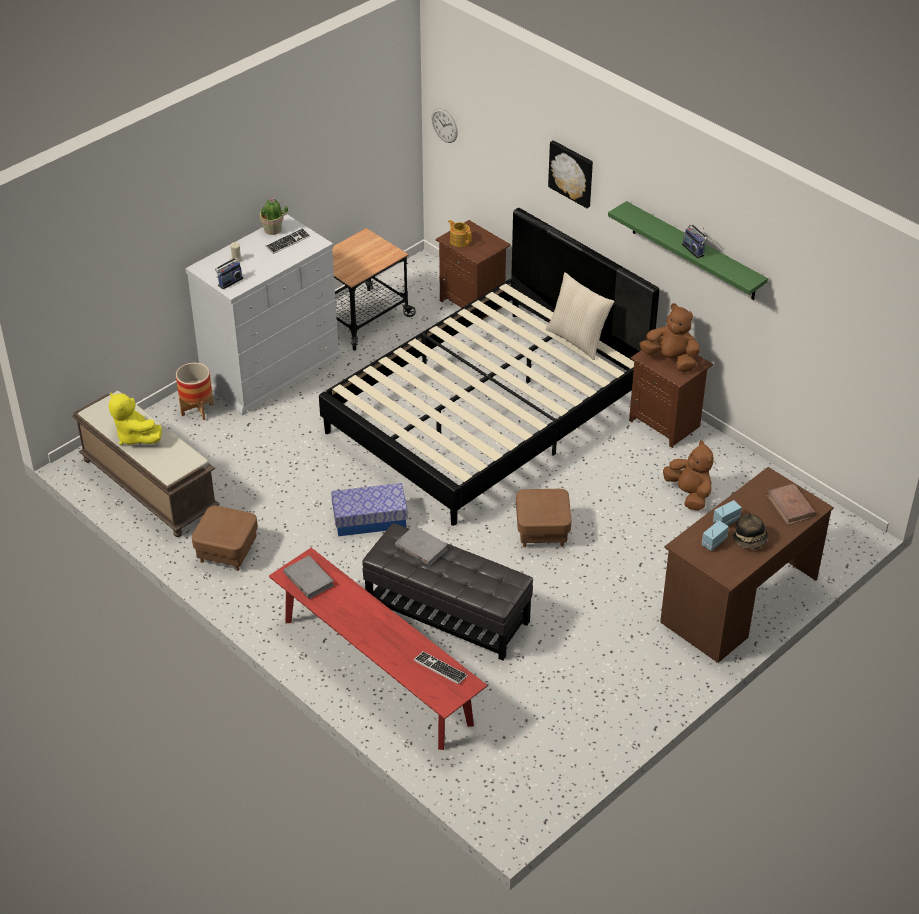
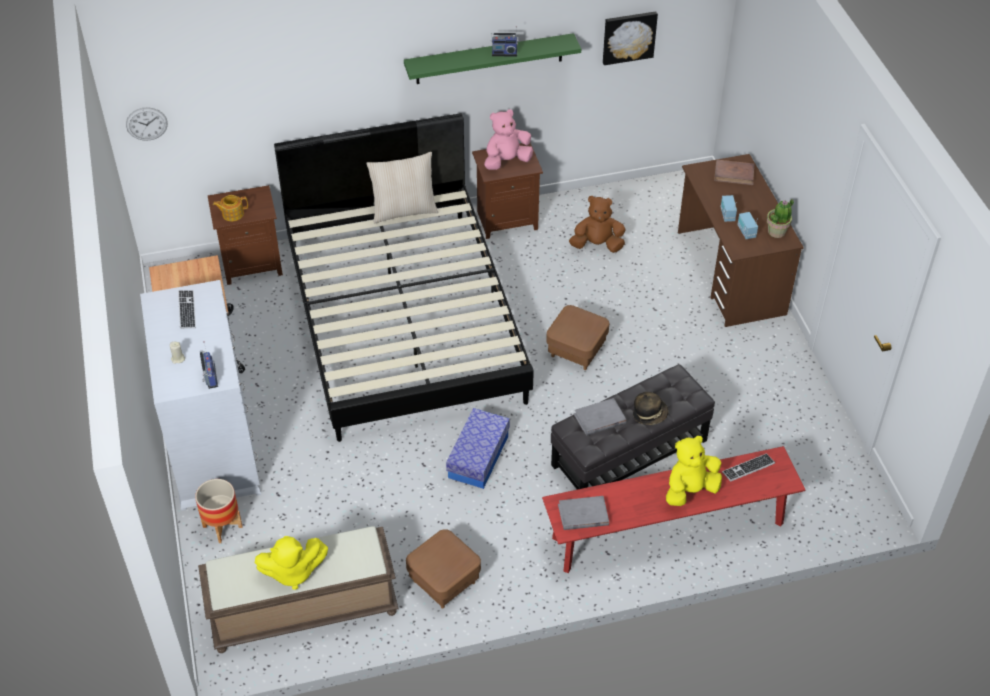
camera: 60 degrees left, 5 degrees up
(273, 230) = (156, 313): potted plant -> potted plant (777, 231)
(385, 638) = (690, 490): none -> yellow plush toy
(572, 173) = (331, 72): picture -> picture (628, 36)
(671, 360) = (506, 161): brown plush toy -> pink plush toy
(750, 540) = (756, 212): hat -> hat (649, 414)

